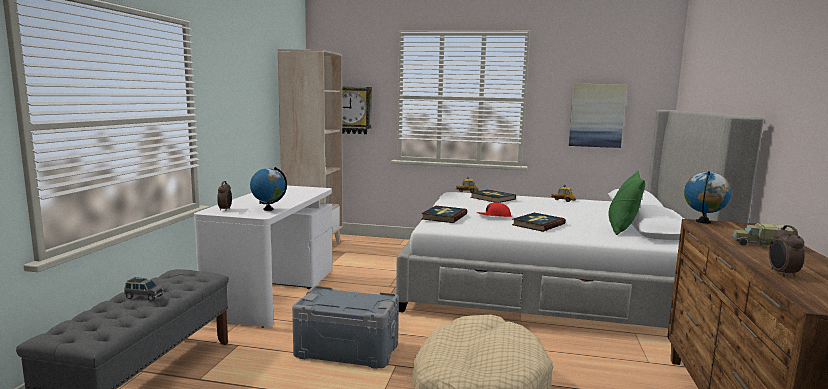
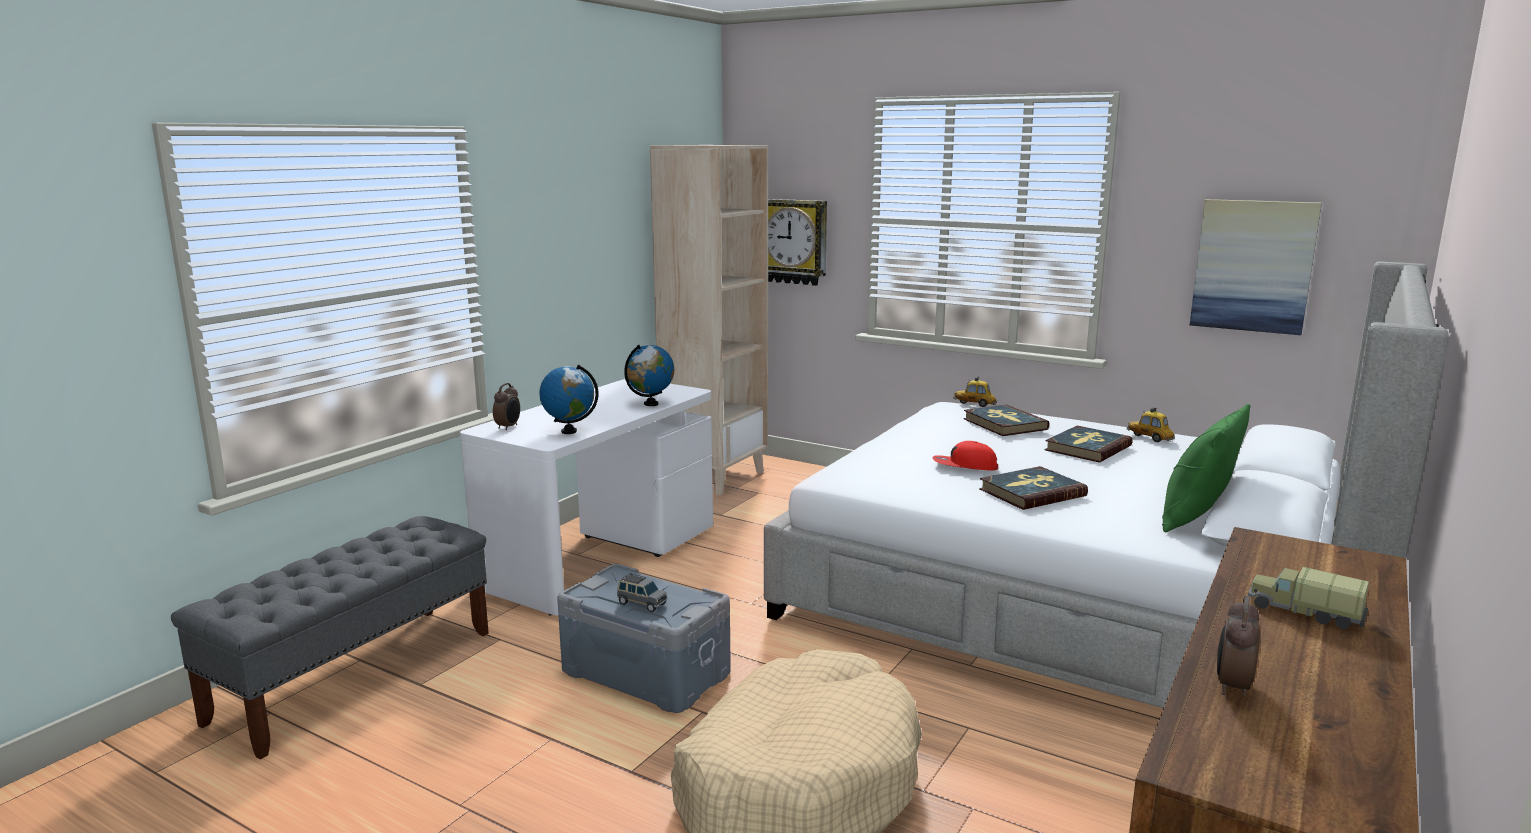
camera: 20 degrees right, 5 degrees up
(144, 297) = (349, 559): grey toy car -> grey toy car (641, 604)
(444, 216) = (871, 460): book -> book (1087, 448)
(703, 222) = (1268, 540): globe -> globe (651, 404)

